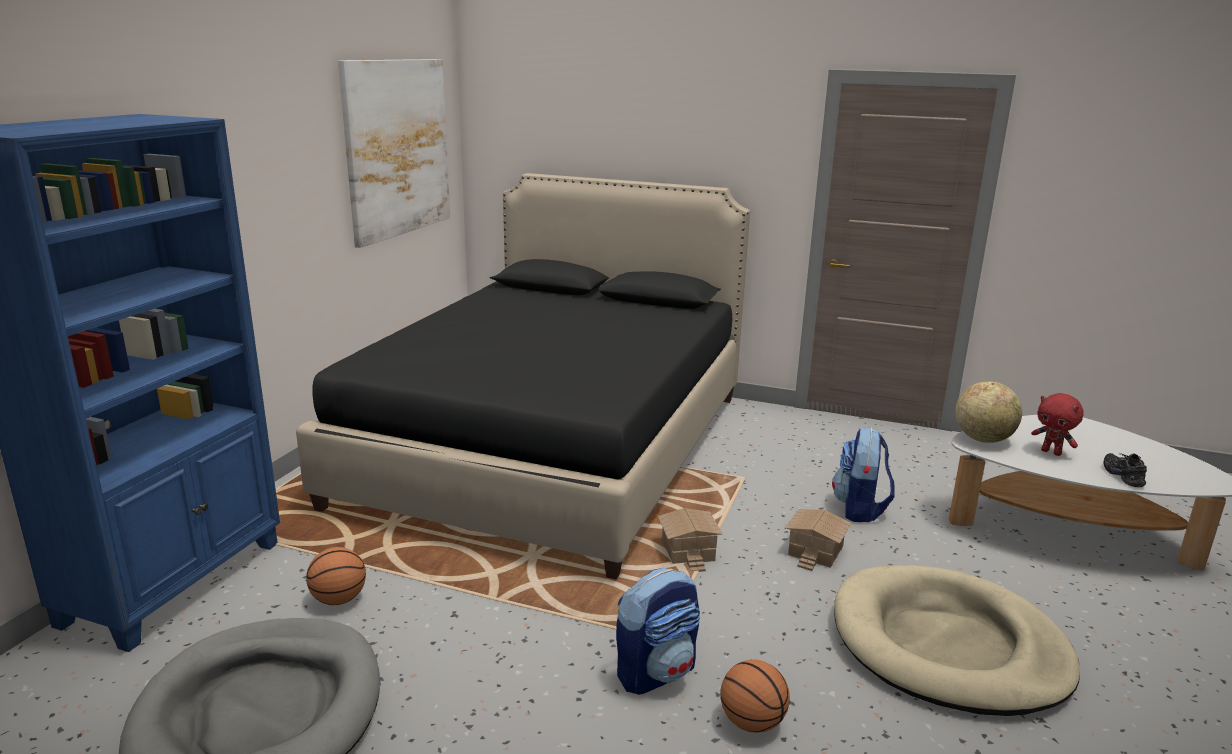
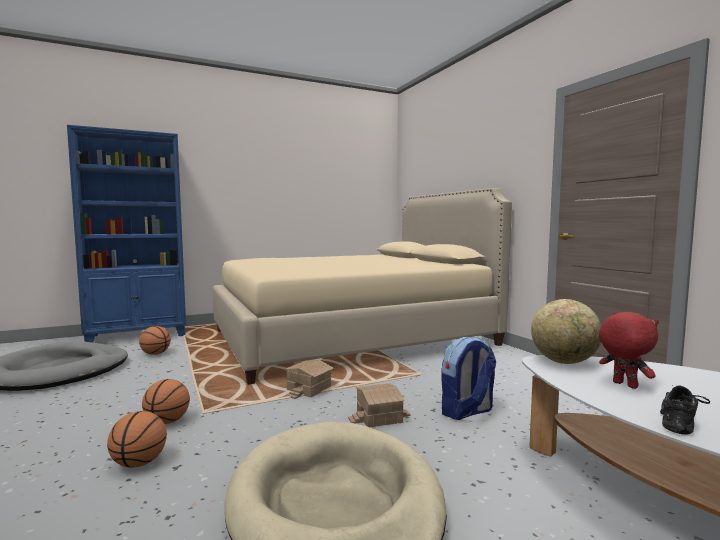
camera: 45 degrees right, 15 degrees down
(398, 148) = (341, 181): picture -> none
(552, 447) = (351, 337): black bed -> beige bed
(656, 672) = (167, 422): backpack -> basketball
(1051, 452) = (623, 385): red plush toy -> red plush toy turned 150 degrees clockwise

